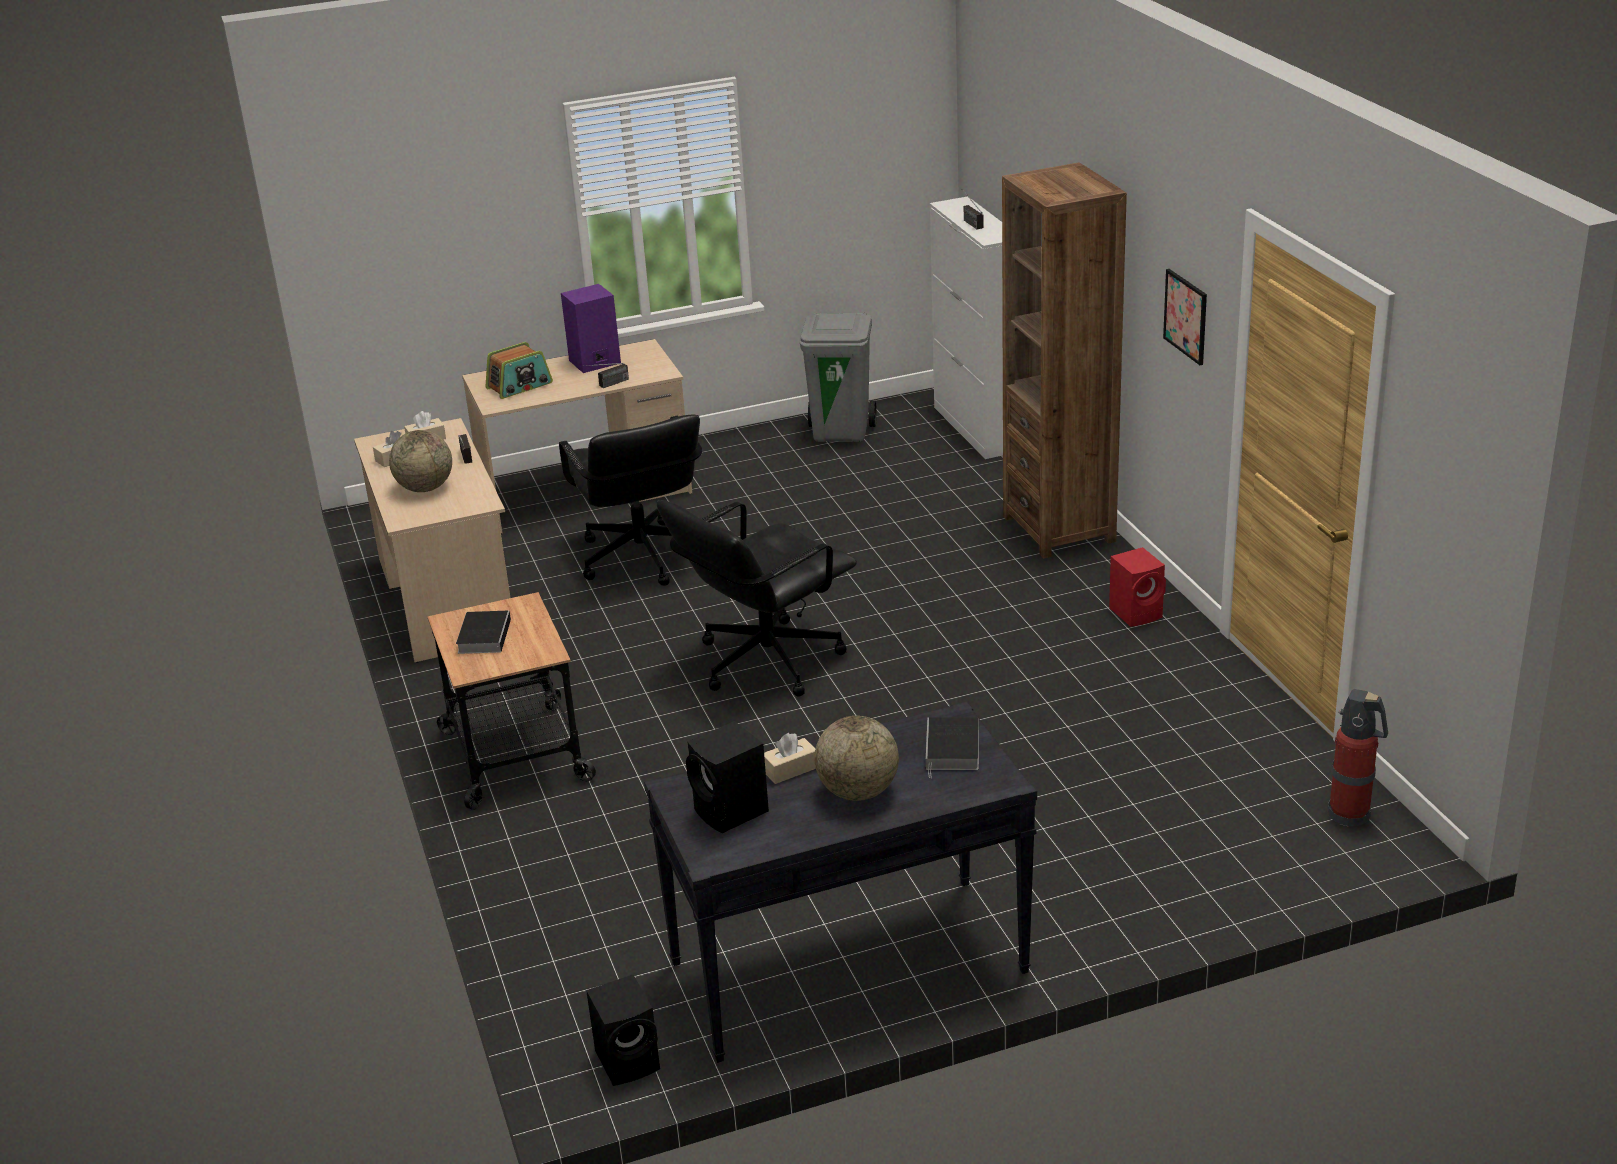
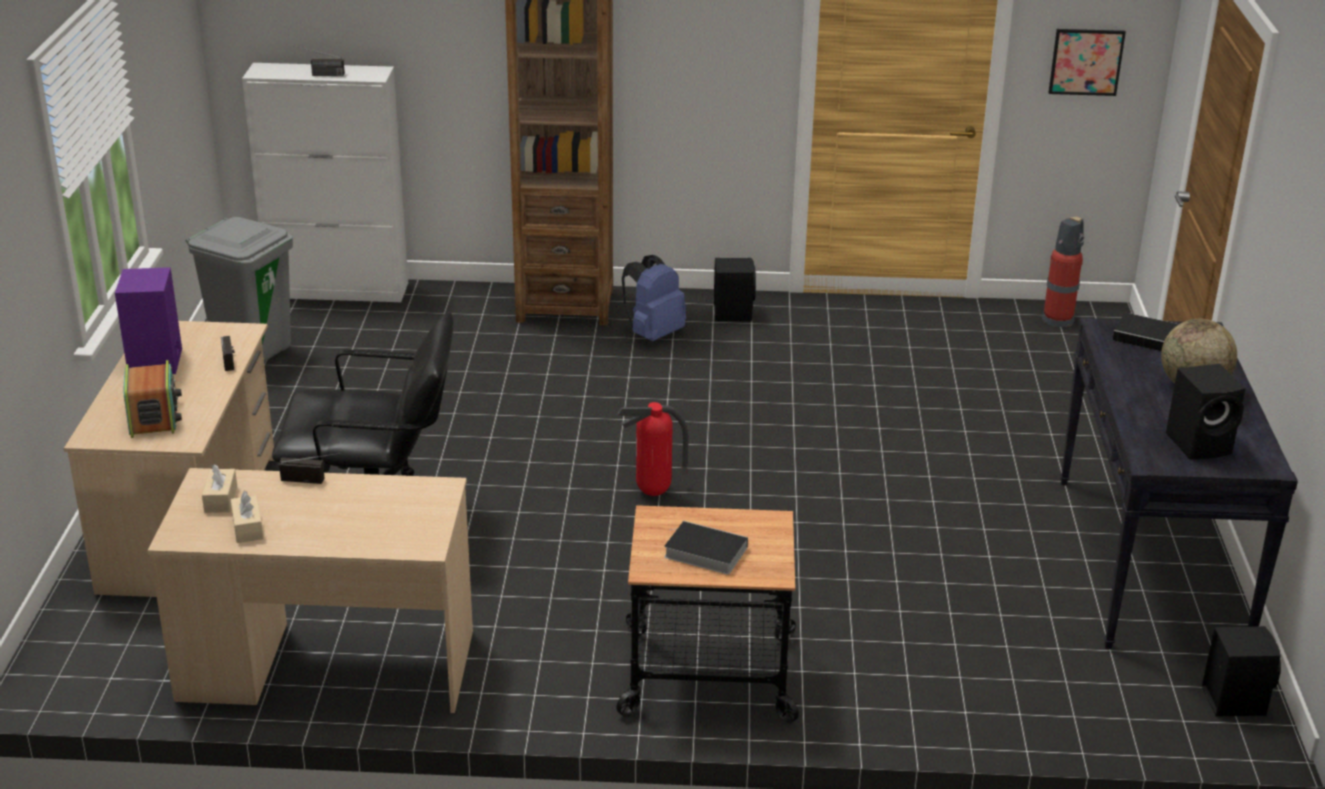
camera: 70 degrees left, 0 degrees up
(425, 488) = (356, 519): globe -> none
(766, 660) = (653, 493): black office chair -> fire extinguisher
(790, 769) = (1146, 406): beige tissue box -> none
(1049, 584) = (653, 334): none -> blue backpack
(1137, 613) = (733, 313): red speaker -> black speaker
(1186, 316) = (712, 40): picture -> picture (1086, 62)

